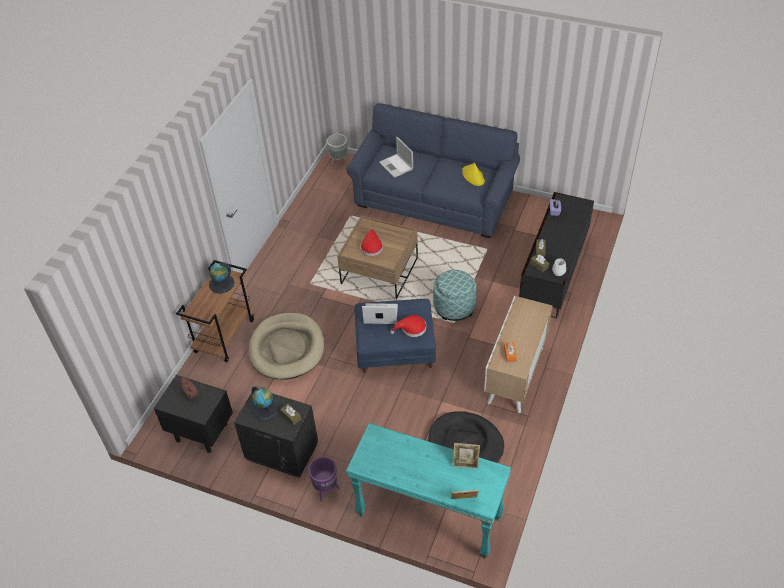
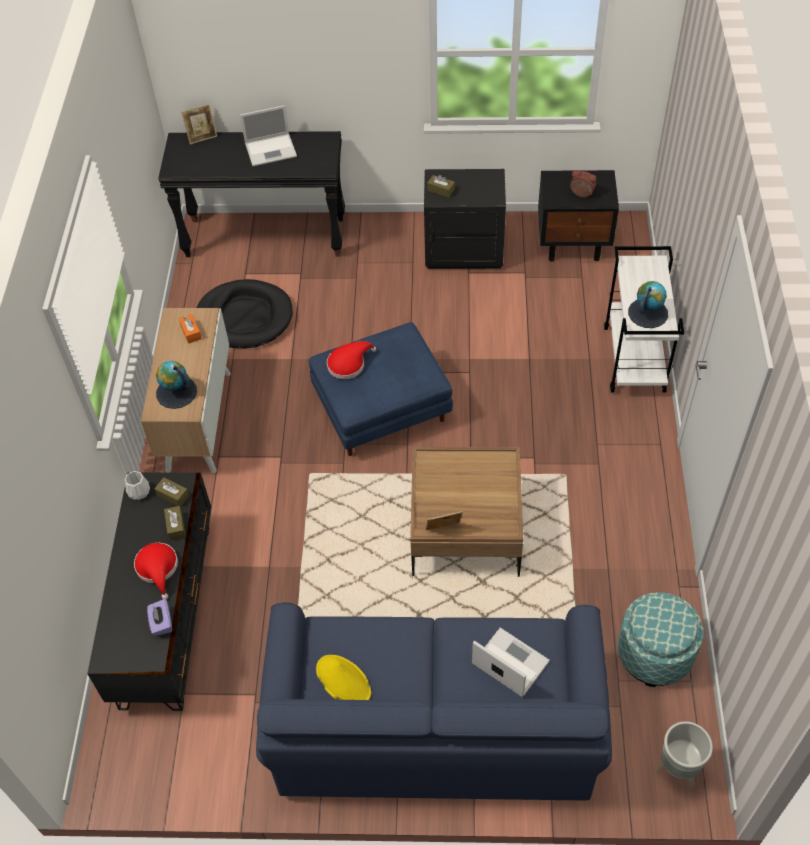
camera: 160 degrees right, 5 degrees up
(224, 335) = (635, 360): brown cart -> white cart
(265, 408) = (477, 189): globe -> globe (176, 392)
(287, 348) = (535, 367): beige dog bed -> none
(325, 490) = (391, 230): purple planter -> none
(371, 247) = (472, 482): red hat -> red hat (158, 568)
(380, 314) = (403, 371): laptop -> laptop (272, 150)
(428, 517) = (266, 237): turquoise console table -> black console table
(454, 307) = (318, 501): ottoman -> ottoman (654, 653)
(465, 463) = (210, 168): picture frame -> picture frame (443, 531)

